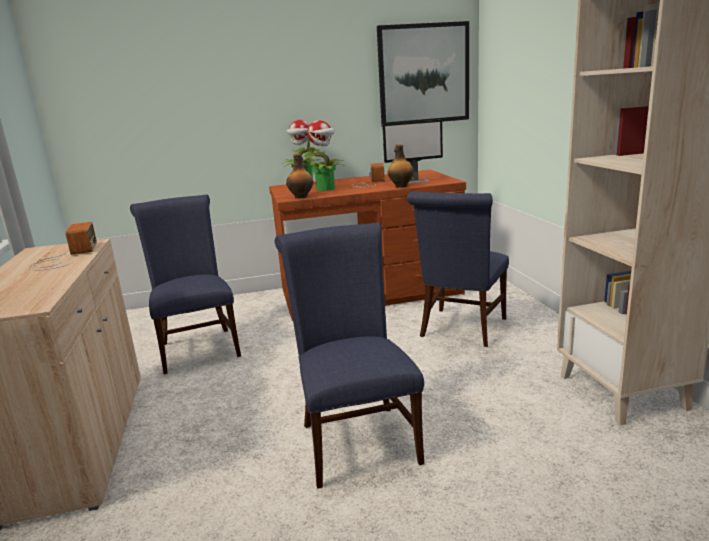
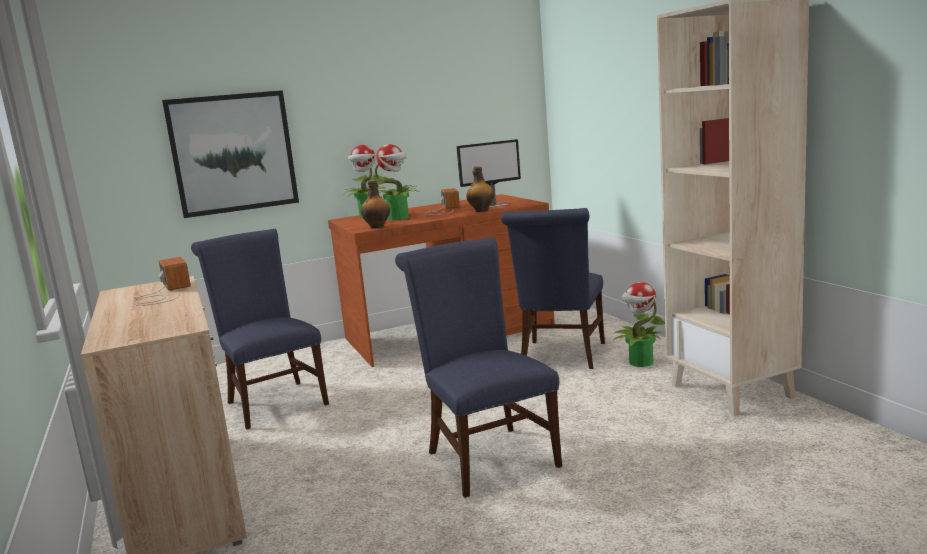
camera: 10 degrees left, 5 degrees down
(423, 74) = (489, 93): picture -> picture (233, 153)
(535, 345) = (640, 363): none -> potted plant

